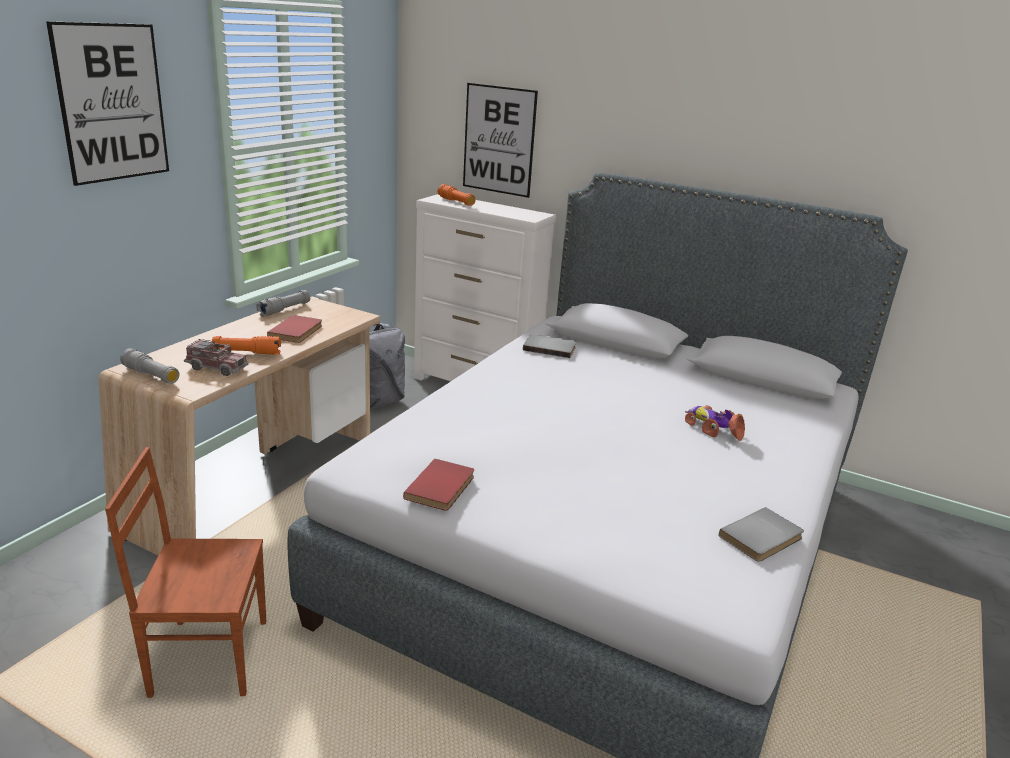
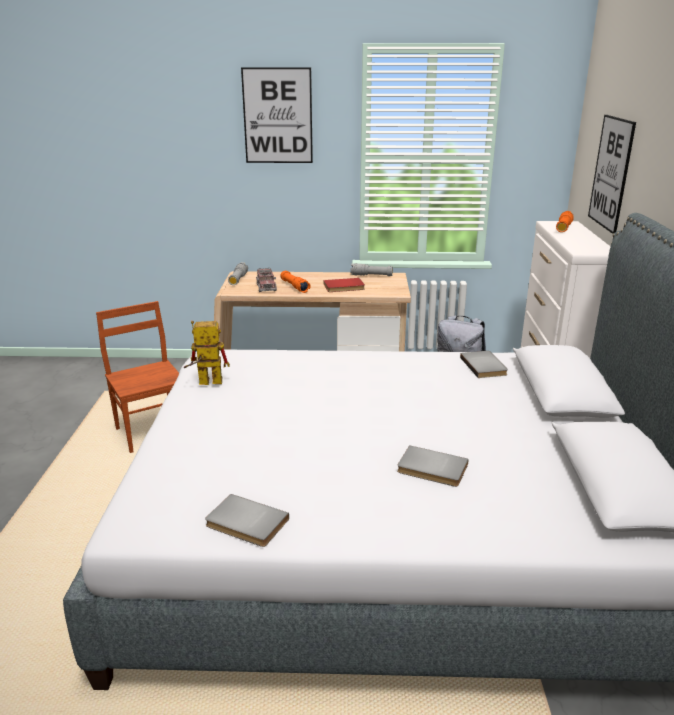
camera: 65 degrees right, 0 degrees up
(442, 488) = (204, 382): red book -> toy robot
(713, 428) = (431, 469): toy car -> grey book

